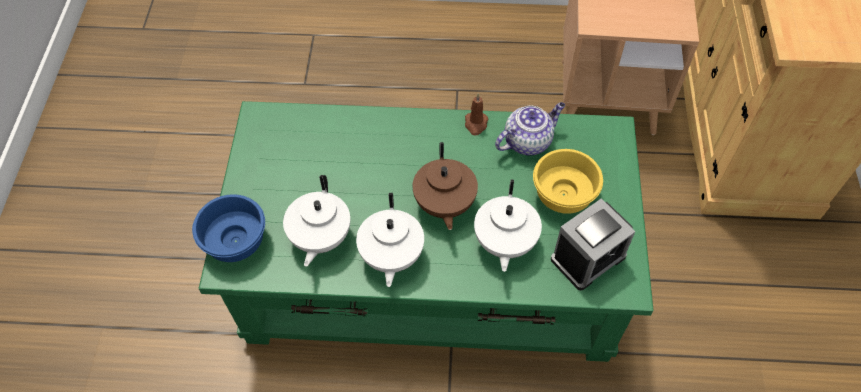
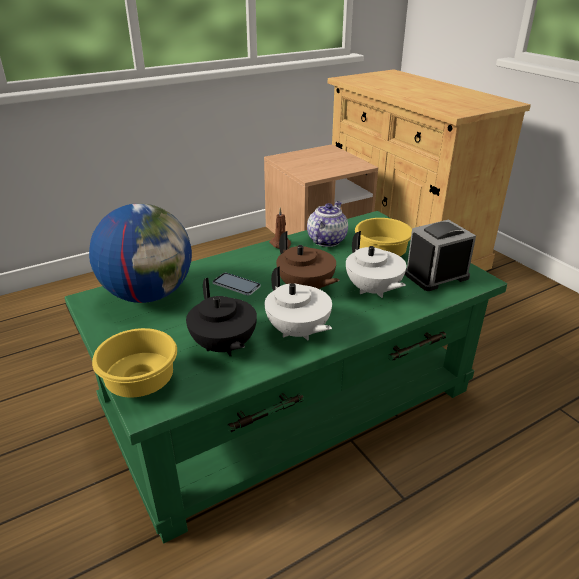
camera: 35 degrees left, 25 degrees down
(236, 243) = (143, 383): blue bowl -> yellow bowl
(307, 136) = (148, 294): none -> globe
(320, 238) = (223, 347): white teapot -> black teapot
(387, 164) = (236, 285): none -> phone
(588, 257) = (436, 276): alarm clock -> alarm clock turned 135 degrees counterclockwise

